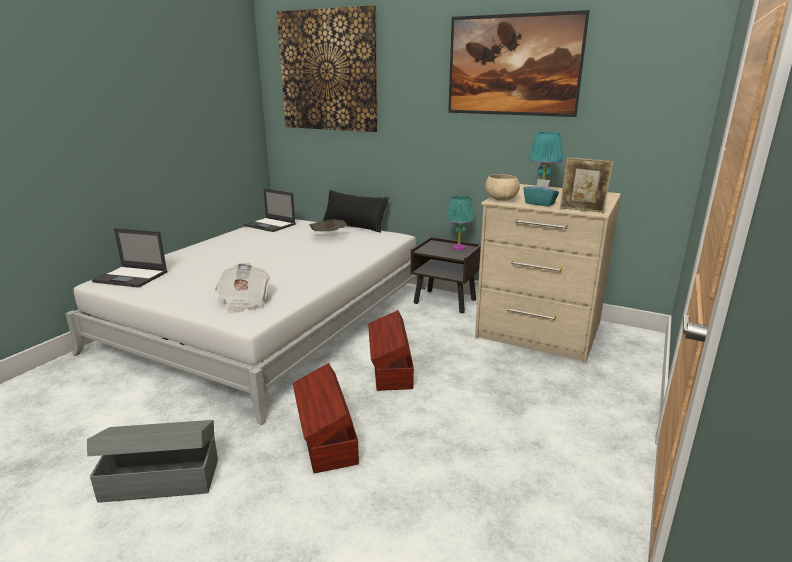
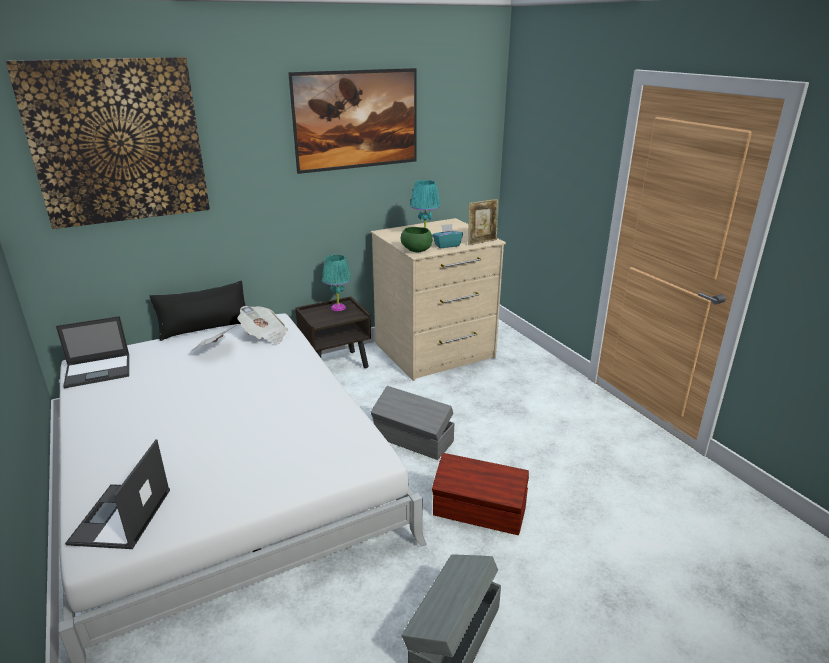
camera: 55 degrees left, 5 degrees up
(132, 277) = (121, 517): laptop -> laptop turned 135 degrees clockwise
(243, 301) = (322, 450): newspaper -> newspaper (265, 336)
(390, 369) = (413, 440): brown storage box -> grey storage box
(501, 199) = (416, 250): beige bowl -> green bowl

